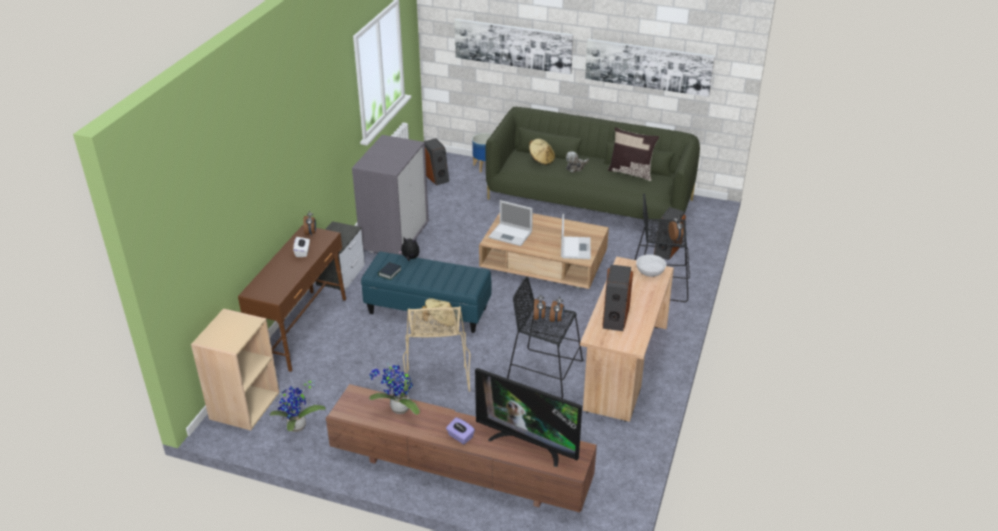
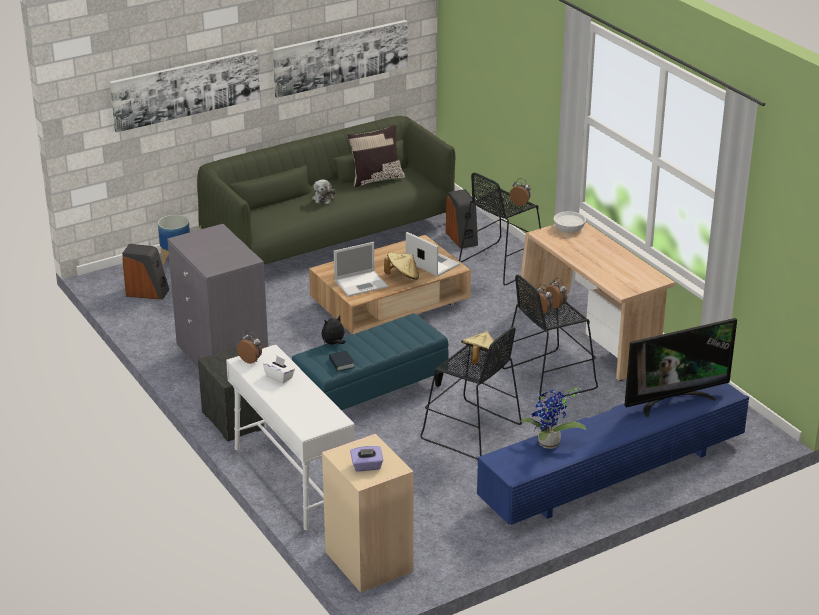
camera: 50 degrees left, 5 degrees down
(297, 428) = (446, 541): potted plant -> none
(302, 330) = (293, 480): brown console table -> white console table
(436, 373) = (470, 431): beige stool -> black stool
(460, 437) = (625, 429): purple tissue box -> purple tissue box (367, 466)
(460, 469) = (614, 474): brown tv stand -> blue tv stand
(541, 160) = (281, 207): beige hat -> beige hat (403, 276)
(615, 317) = (609, 270): speaker -> none

